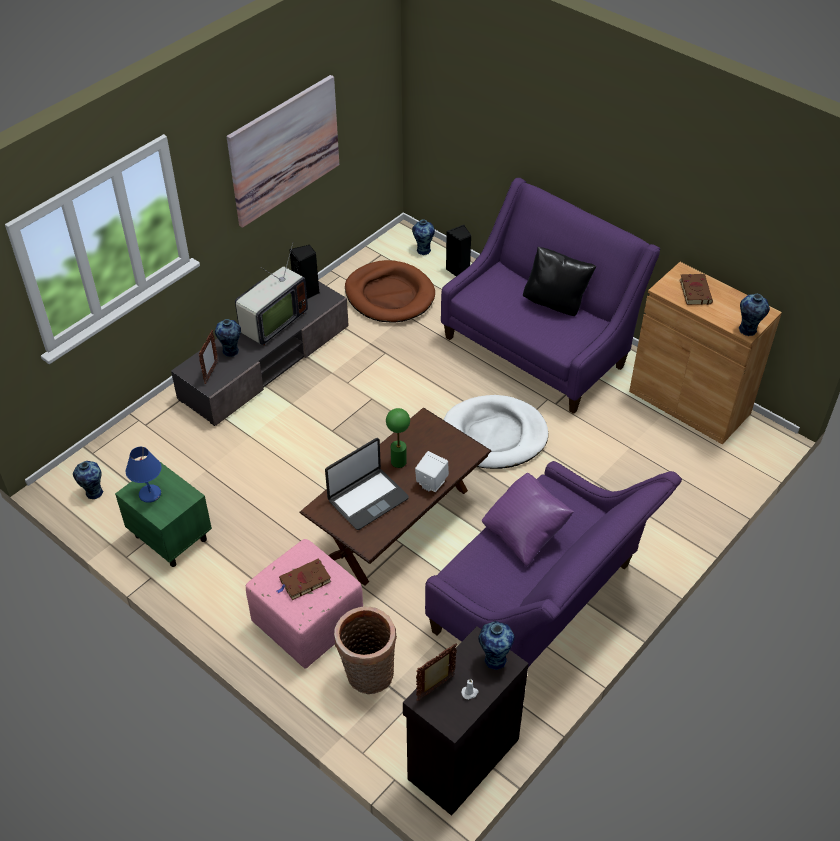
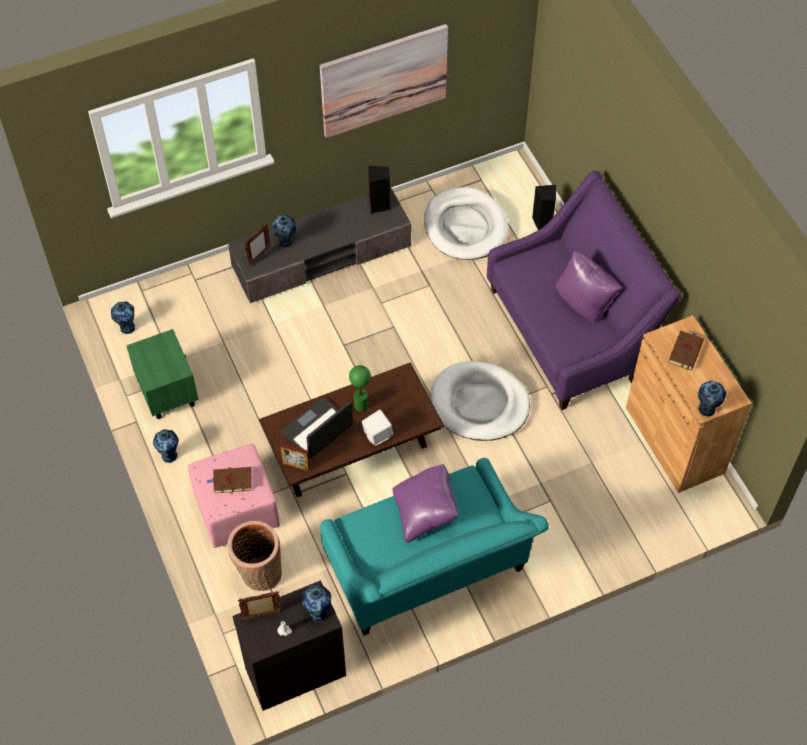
camera: 25 degrees right, 10 degrees up
(150, 494) = (152, 357): blue table lamp -> none
(271, 323) = (333, 225): television -> none
(365, 541) = (296, 466): none -> picture frame
(367, 499) = (317, 429): laptop -> laptop turned 150 degrees clockwise
(389, 295) = (465, 226): brown dog bed -> white dog bed
(423, 250) = (523, 188): vase -> vase (169, 455)
(541, 605) = (429, 573): purple sofa -> turquoise sofa
(555, 304) = (584, 304): black pillow -> purple pillow

